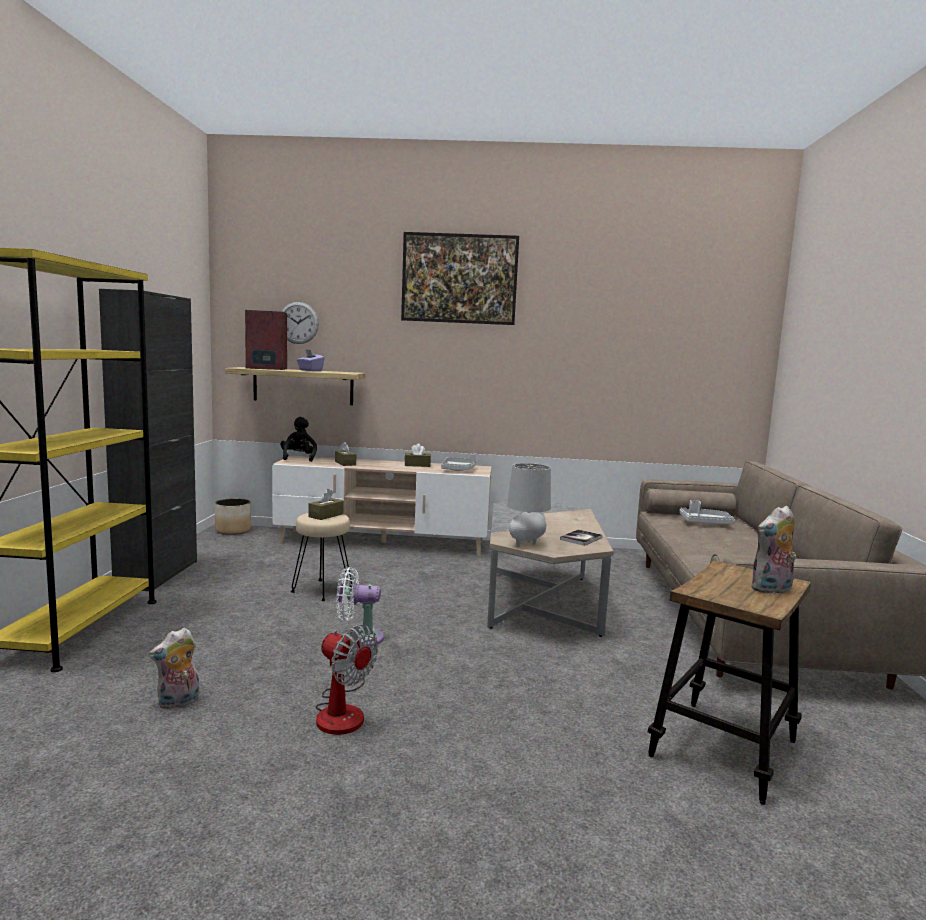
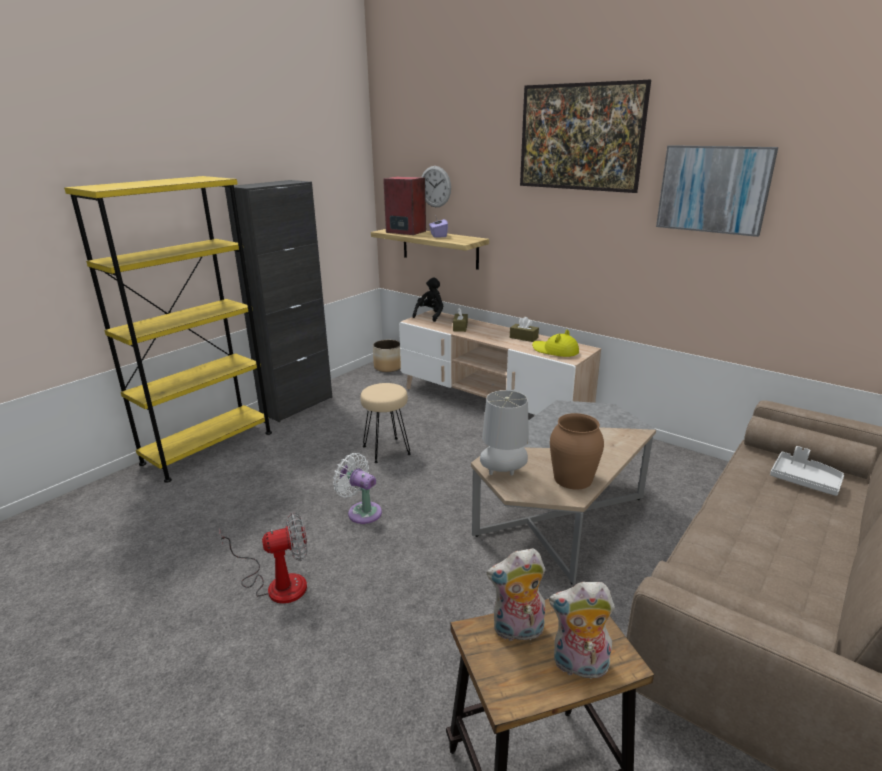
camera: 35 degrees right, 15 degrees up
(178, 703) = (196, 535): plush toy -> plush toy (517, 631)
(326, 515) = (386, 390): brown tissue box -> none
(342, 710) = (277, 583): fan -> fan turned 90 degrees counterclockwise
(458, 470) = (555, 351): grey tray -> yellow hat
(575, 321) = (713, 189): none -> picture
(581, 538) = (573, 478): book -> brown vase

